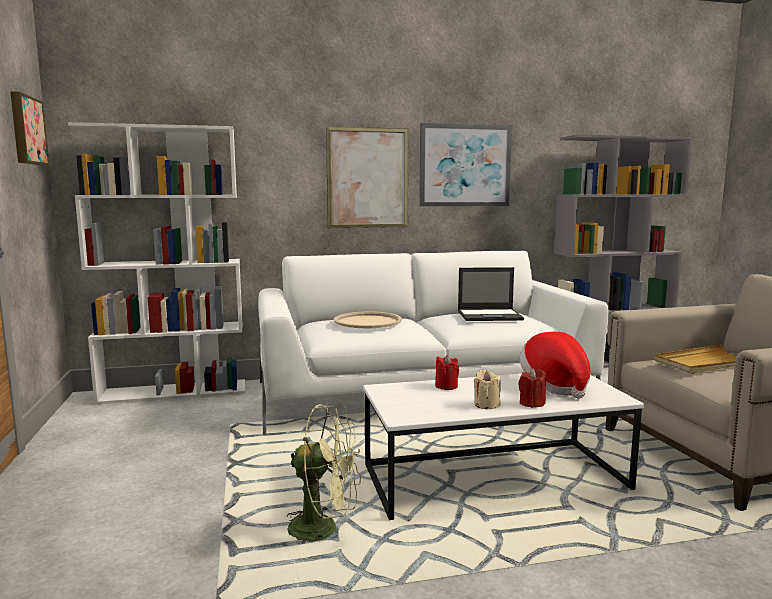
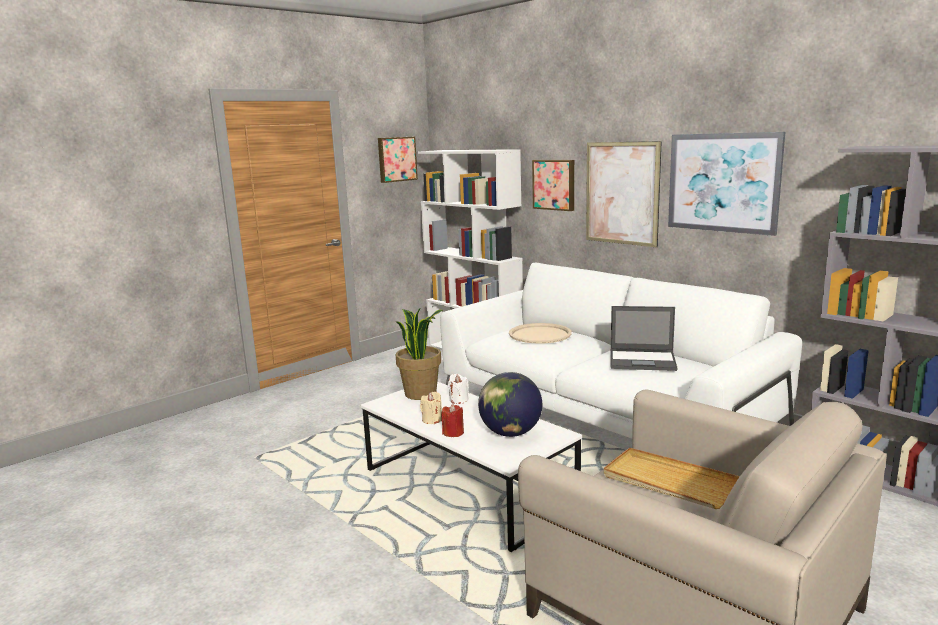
camera: 60 degrees right, 5 degrees up
(282, 171) = (554, 184): none -> picture
(324, 529) = (344, 456): green fan -> none
(402, 395) = (421, 393): none -> potted plant
(446, 386) = (459, 400): red candle -> white candle
(490, 315) = (643, 361): laptop -> laptop turned 45 degrees counterclockwise
(555, 386) = (510, 433): hat -> globe

